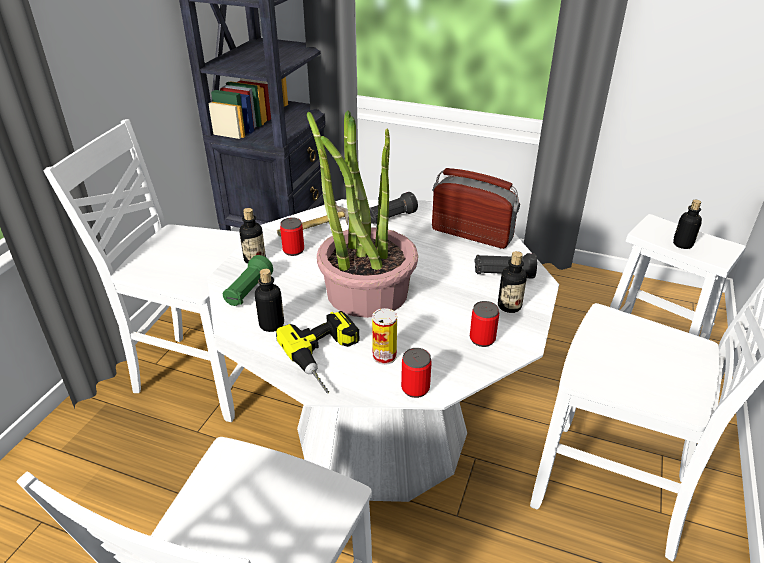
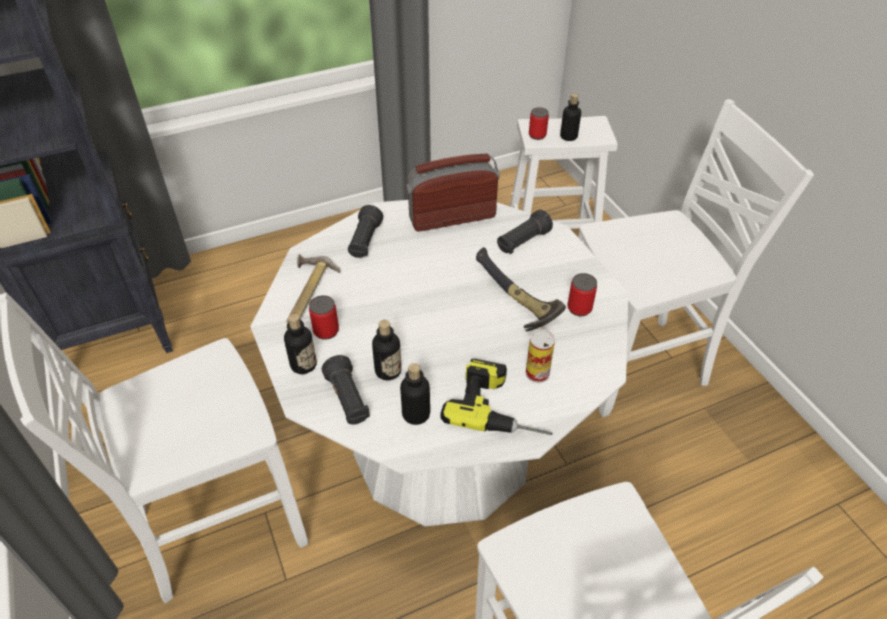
camera: 45 degrees left, 10 degrees up
(248, 291) = (348, 400): green flashlight -> black flashlight
(366, 291) = (446, 327): potted plant -> none
(415, 388) = (591, 382): can -> can (537, 135)
(440, 302) = (512, 298): none -> hammer
(509, 306) = (561, 267): bottle -> bottle (388, 371)

